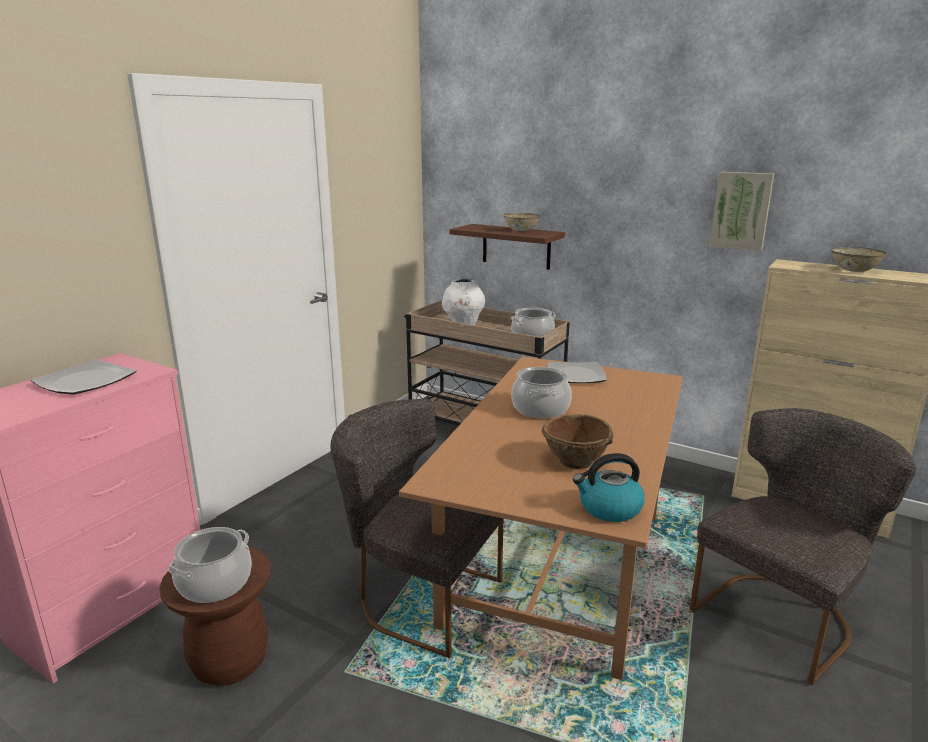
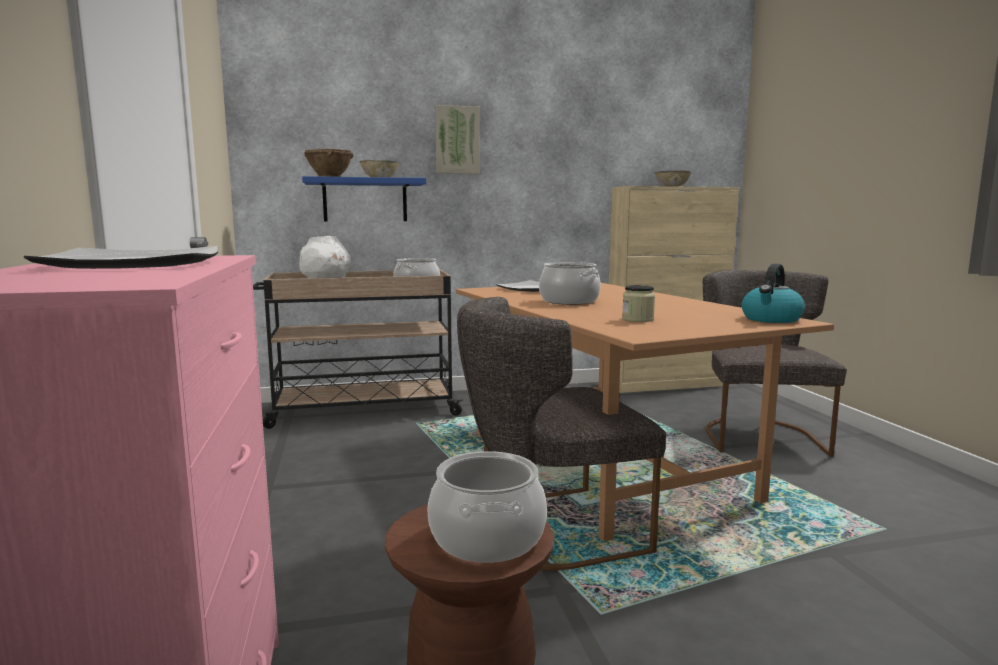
camera: 45 degrees left, 10 degrees down
(500, 460) = (637, 319): none -> jar
(516, 246) = (365, 200): brown shelf -> blue shelf
(575, 462) = (682, 311): brown bowl -> brown bowl (330, 177)
(741, 210) = (578, 150): picture -> picture (457, 140)

